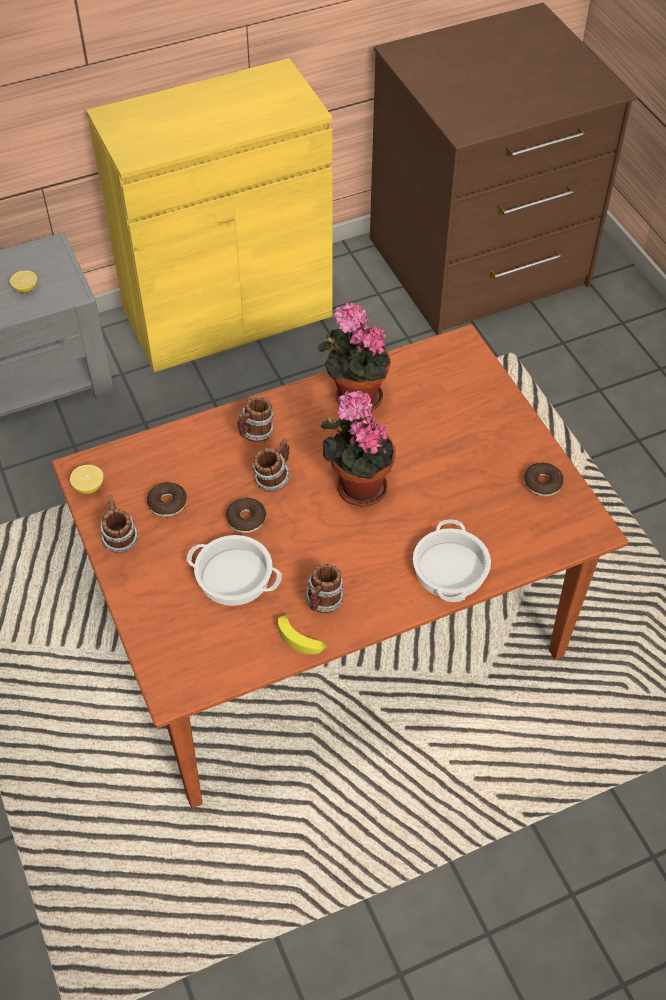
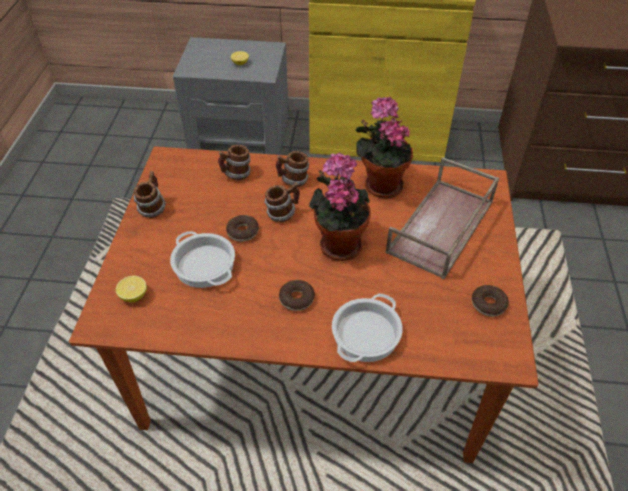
camera: 30 degrees right, 5 degrees down
(89, 487) = (161, 169): lemon -> lemon (134, 296)
(167, 503) = (200, 200): donut -> donut (297, 299)
(301, 639) = (214, 332): banana -> none
(323, 603) = (250, 313): mug -> mug (236, 175)
(449, 421) = (441, 228): none -> brown tray

